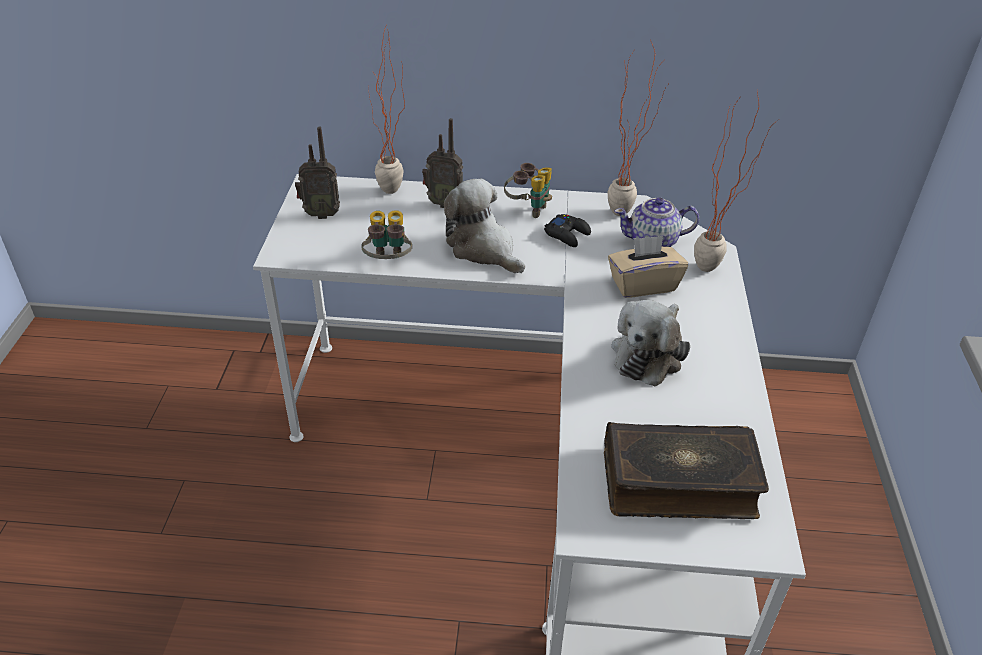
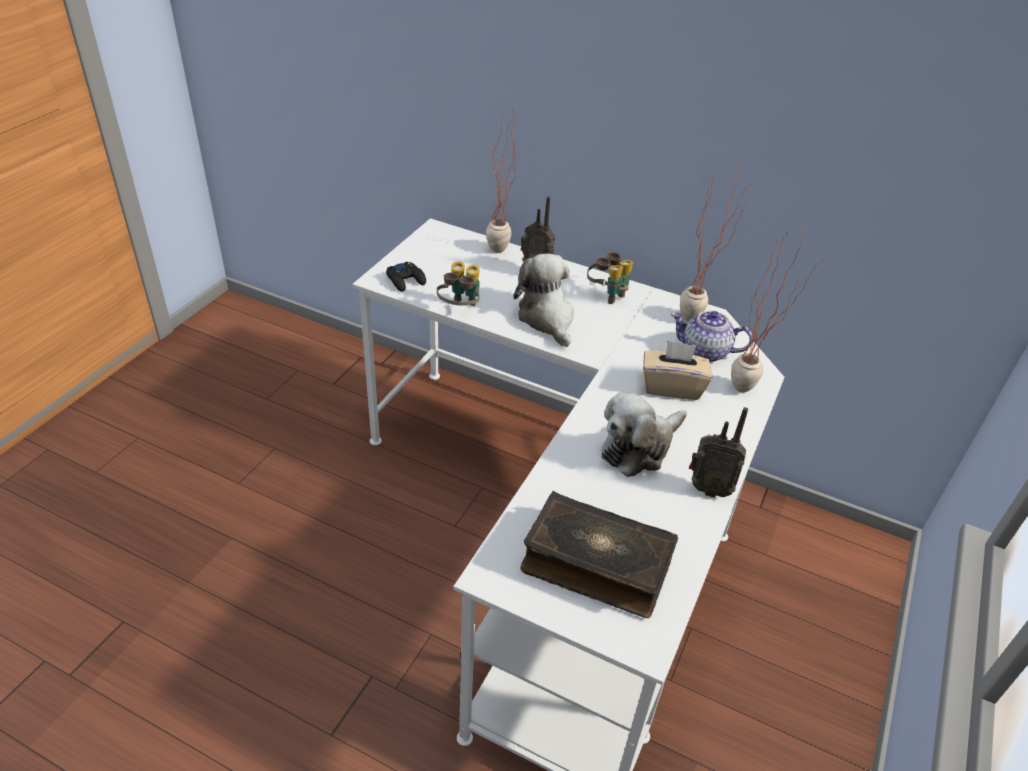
camera: 20 degrees right, 0 degrees up
(320, 214) = (429, 255): radio -> radio (708, 488)
(567, 234) = (629, 325): black game controller -> black game controller (406, 280)

